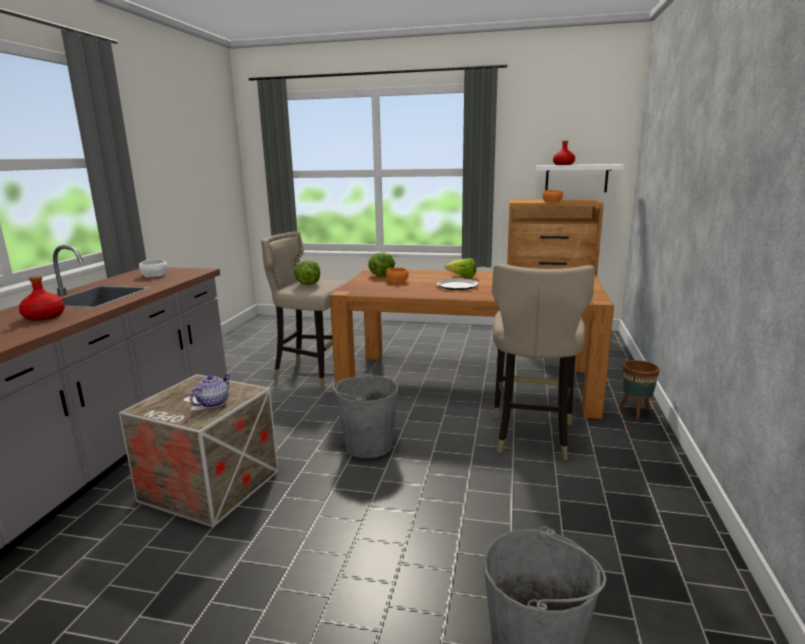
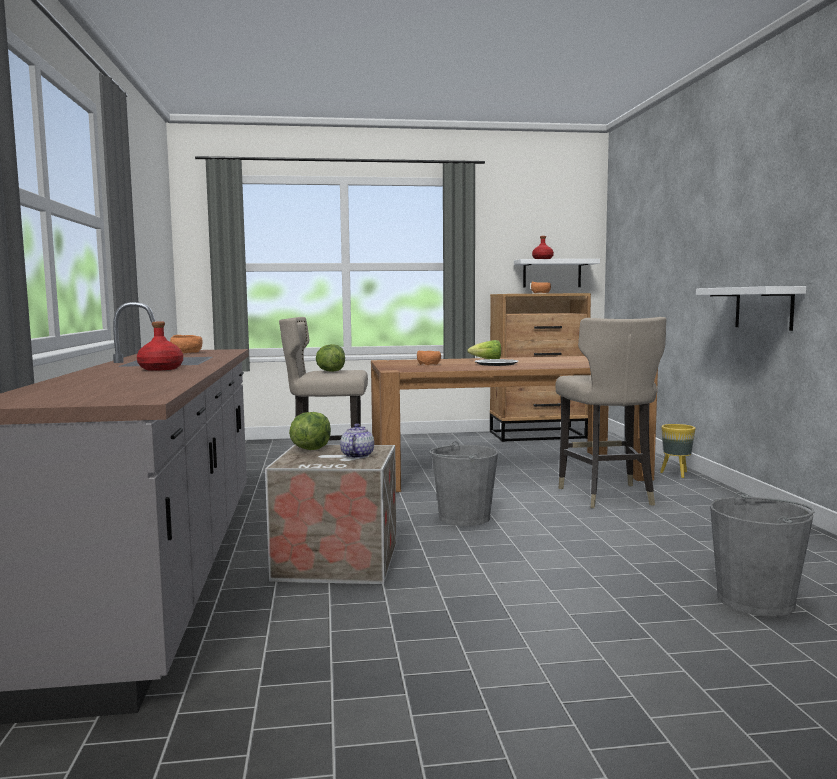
camera: 20 degrees left, 10 degrees down
(155, 276) = (187, 353): white bowl -> orange bowl
(382, 275) = (402, 362): lettuce -> lettuce (311, 449)
(635, 413) = (676, 474): brown planter -> yellow planter
(725, 260) = (764, 308): none -> white shelf

